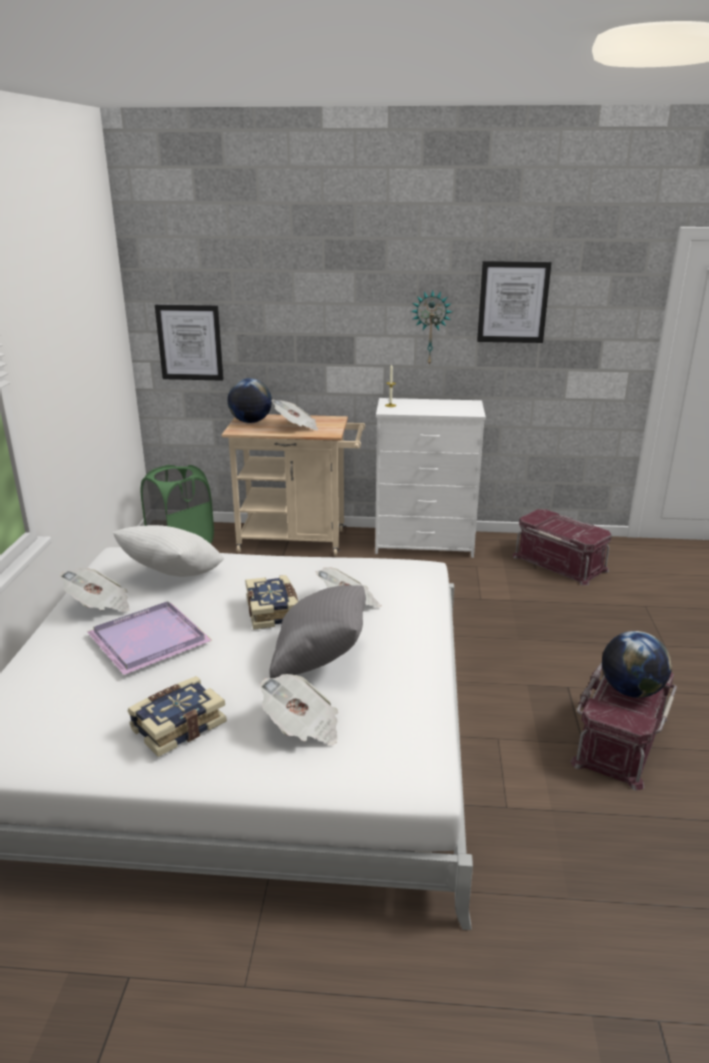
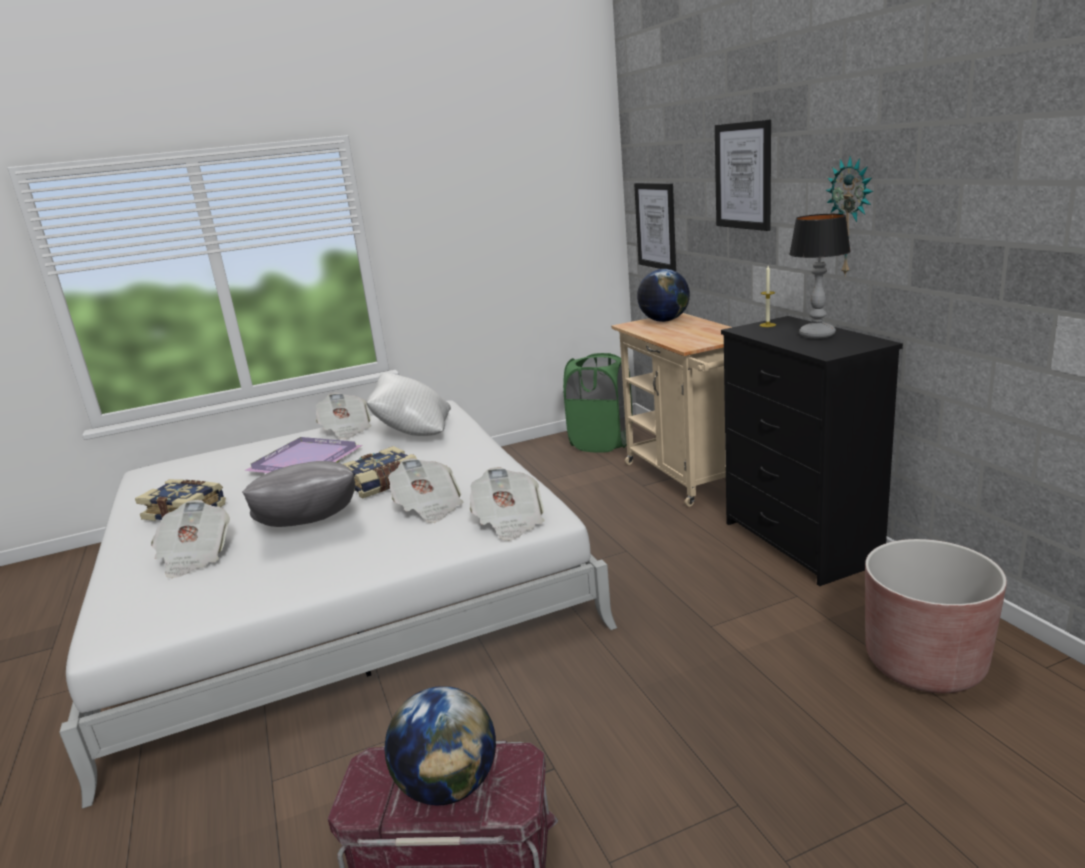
camera: 65 degrees right, 5 degrees down
(296, 427) = (681, 334): newspaper -> newspaper (509, 522)
(425, 544) = (800, 543): white dresser -> black dresser
(435, 405) = (818, 335): none -> table lamp
(513, 302) = (960, 174): picture -> picture (743, 176)
(560, 563) = (924, 663): red storage box -> brown planter

